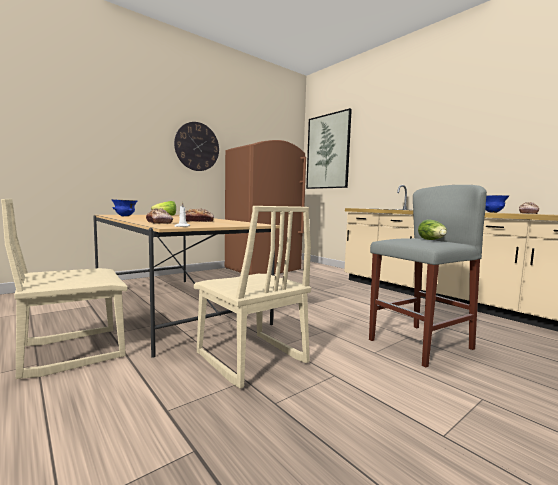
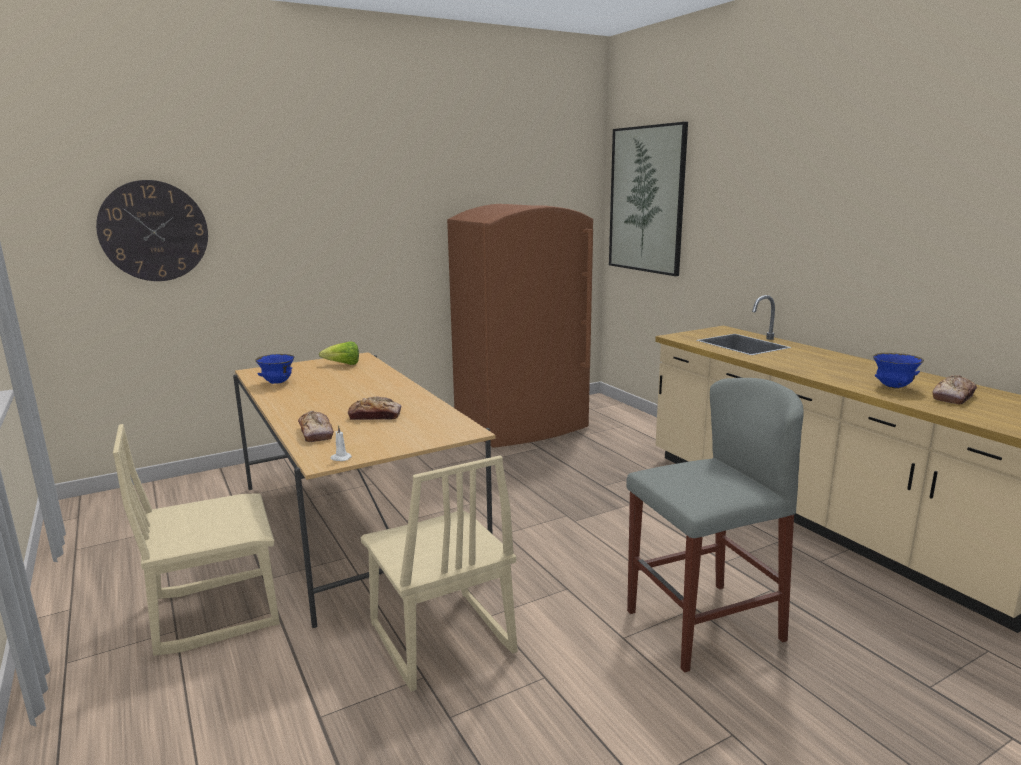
camera: 10 degrees right, 10 degrees up
(197, 146) = (396, 220): wall clock -> wall clock (154, 231)
(432, 240) = (721, 479): lettuce -> none

